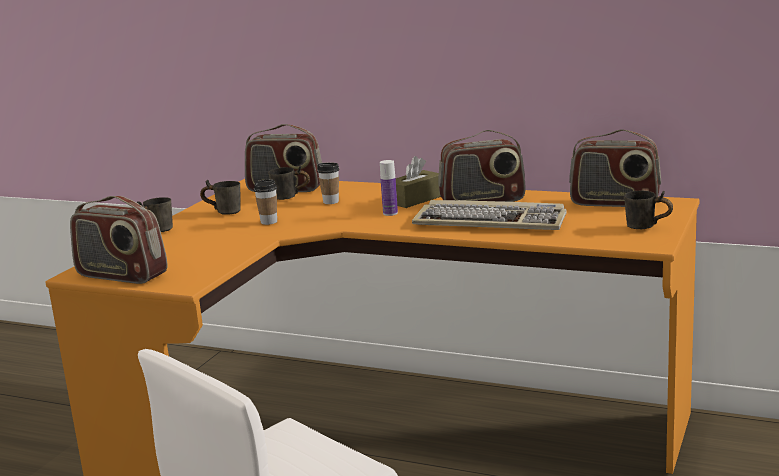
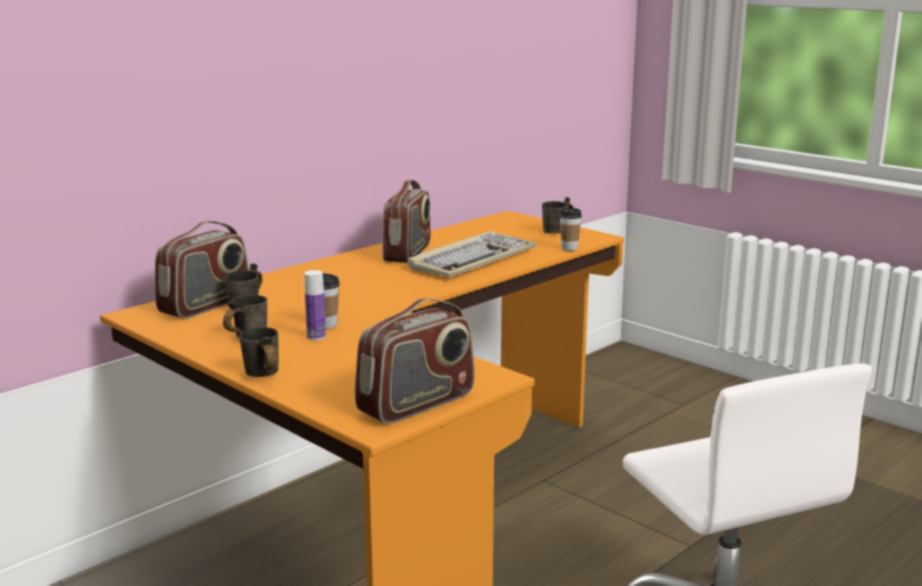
camera: 70 degrees left, 0 degrees up
(331, 202) = (301, 295): cup -> cup (569, 248)
(390, 213) = (387, 282): bottle -> bottle (316, 337)
(415, 199) = (358, 269): brown tissue box -> none
(614, 203) = (483, 226): radio -> none

